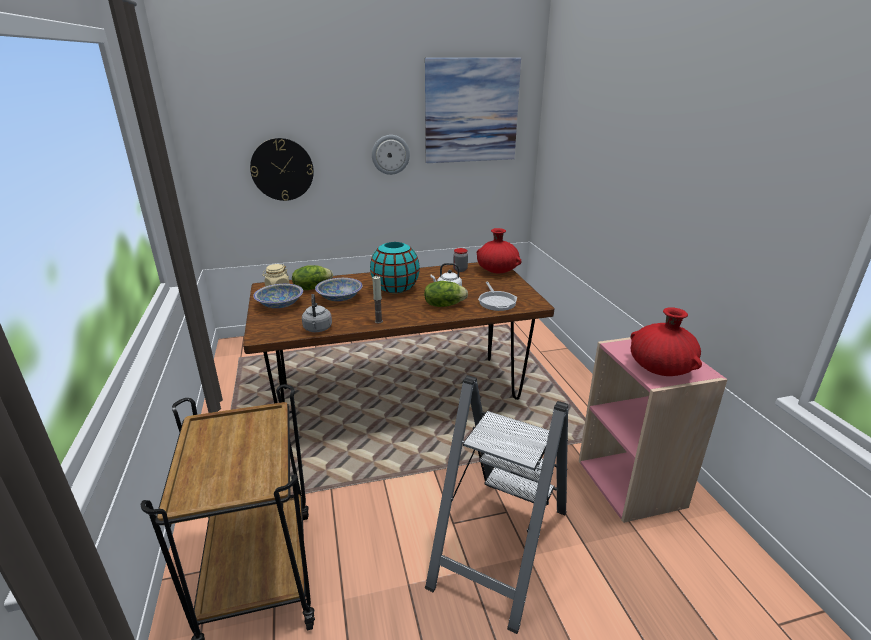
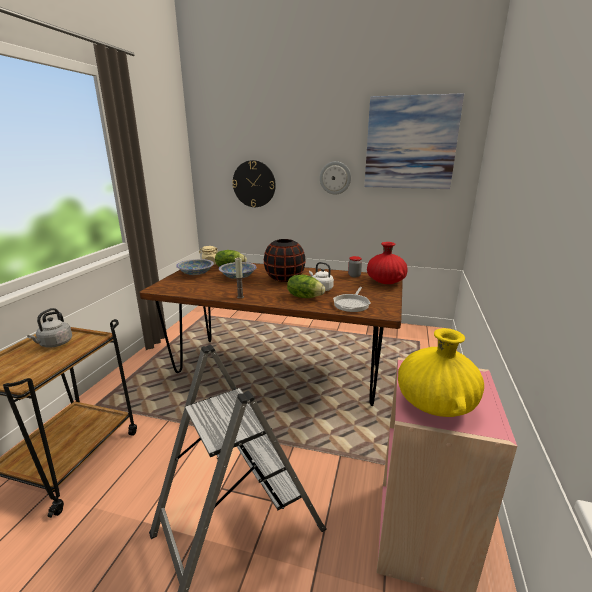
camera: 30 degrees right, 5 degrees down
(317, 329) = (194, 292): grey kettle -> grey kettle (55, 344)
(395, 289) = (284, 279): turquoise vase -> black vase
(660, 369) = (435, 404): red vase -> yellow vase

